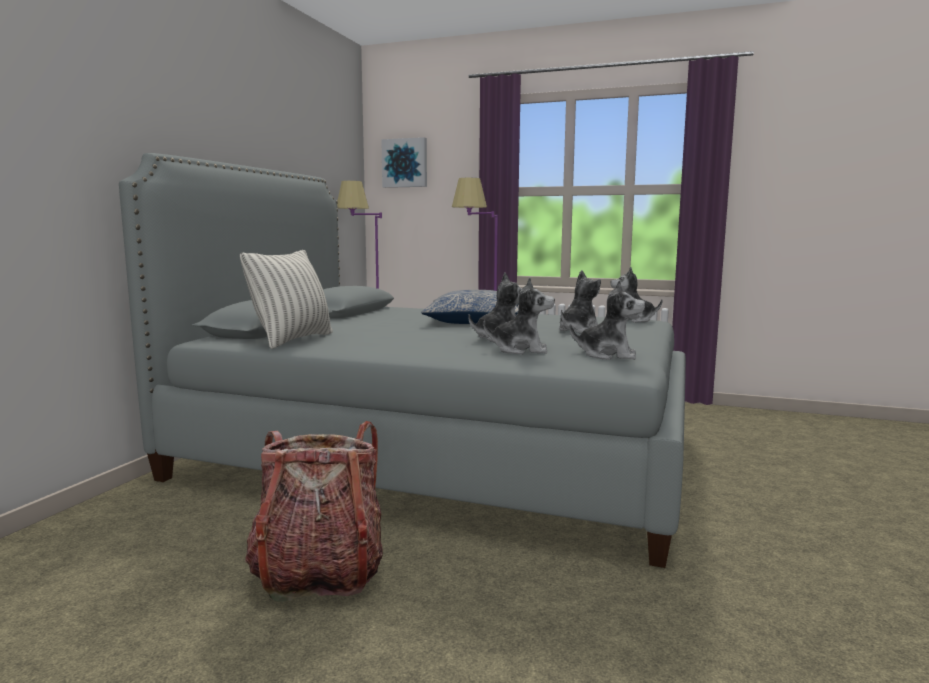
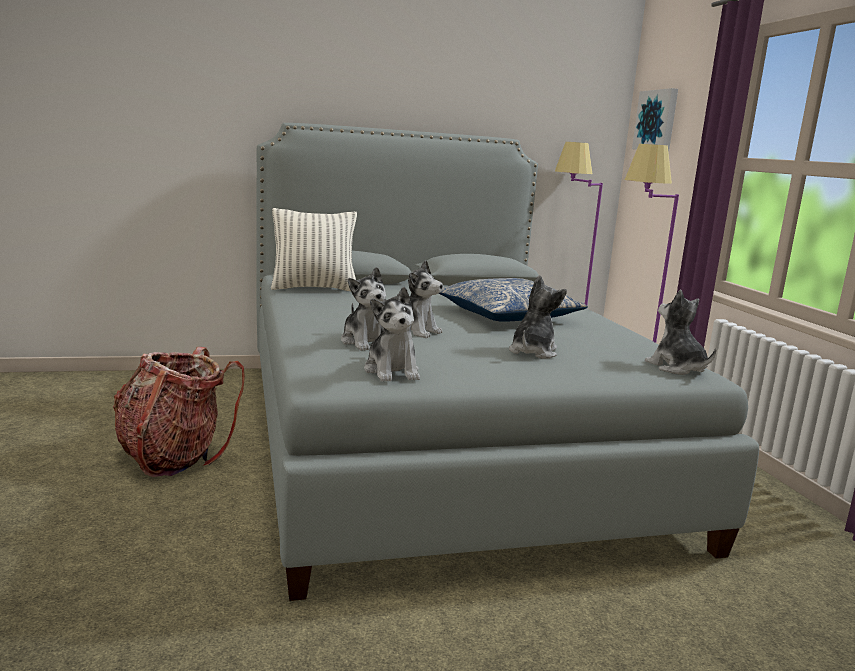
camera: 55 degrees right, 5 degrees up
(578, 330) = (532, 352): plush toy -> plush toy turned 75 degrees counterclockwise

